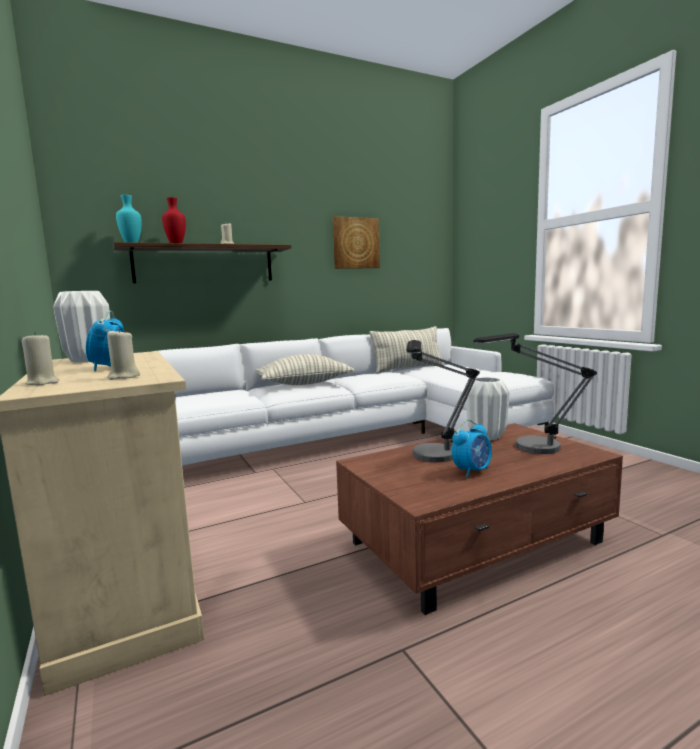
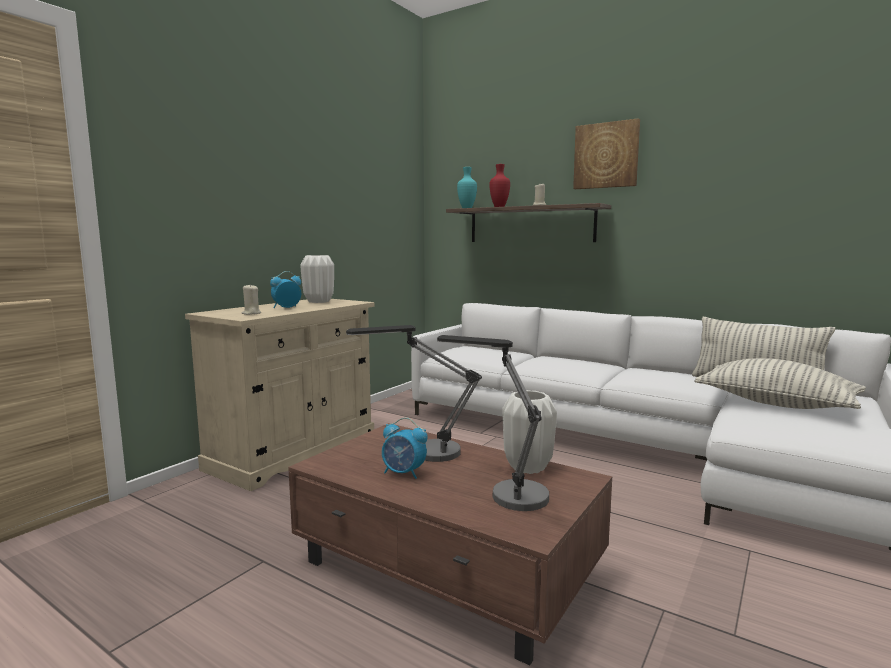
camera: 60 degrees right, 0 degrees up
(43, 383) = (233, 309): beige candle -> none
(304, 384) = (572, 363): pillow -> pillow (775, 404)
(355, 243) = (722, 193): picture -> picture (606, 155)

